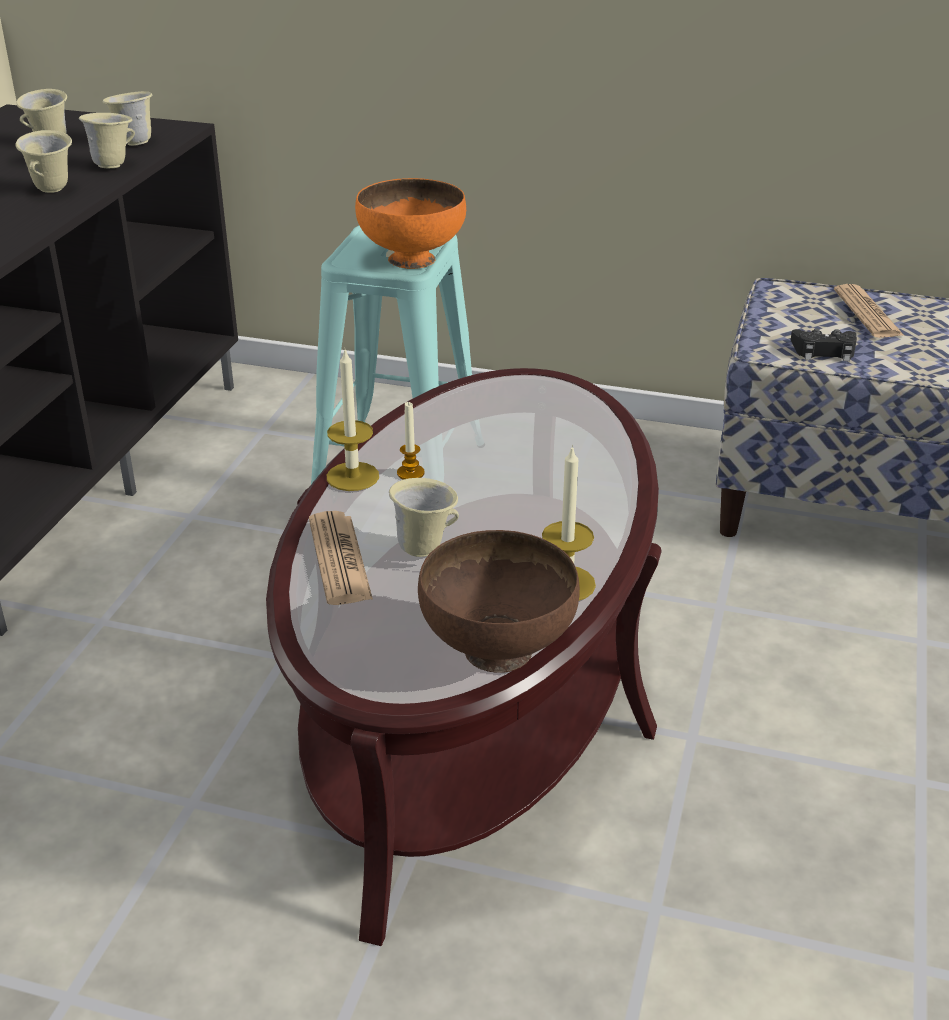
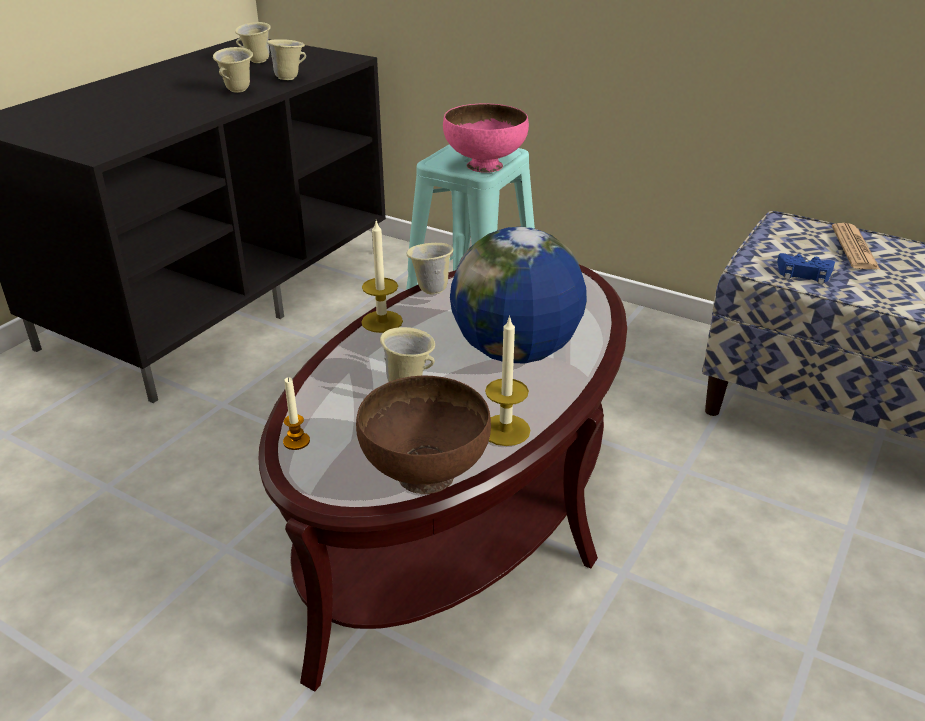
camera: 15 degrees right, 0 degrees up
(134, 143) = (313, 65): beige mug -> beige mug (430, 289)
(339, 559) = (340, 382): newspaper -> none
(410, 473) = (426, 325): candle -> candle (296, 441)
(411, 260) = (484, 166): orange bowl -> pink bowl
(535, 491) = (516, 353): none -> globe
(824, 351) = (803, 274): black game controller -> blue game controller

